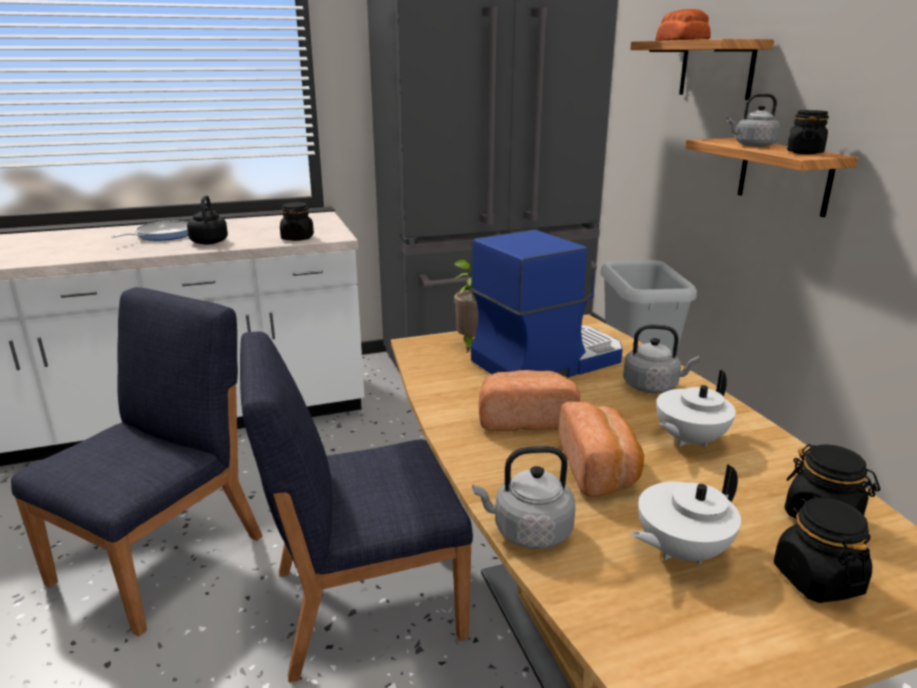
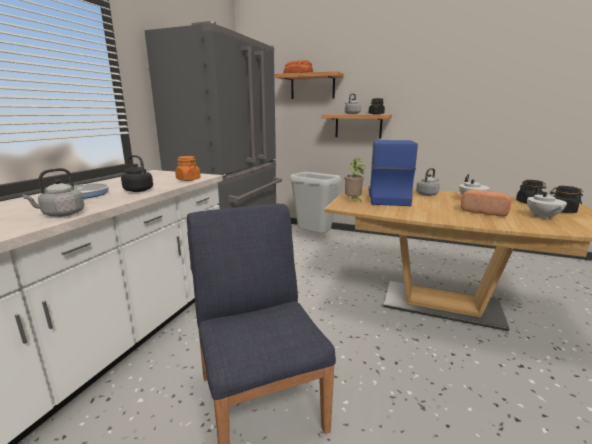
camera: 50 degrees left, 5 degrees down
(297, 238) = (188, 179): black jar -> orange jar
(364, 603) = (374, 342): blue chair -> none
(525, 419) = (436, 210): bread -> none
(528, 532) = (523, 227): grey kettle -> grey kettle (61, 214)

